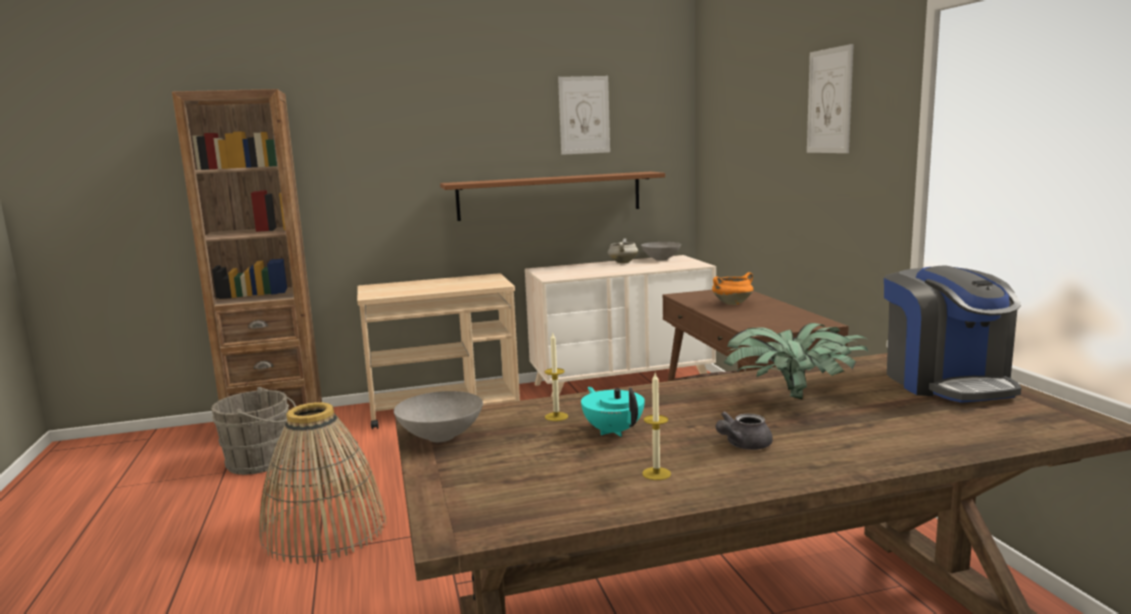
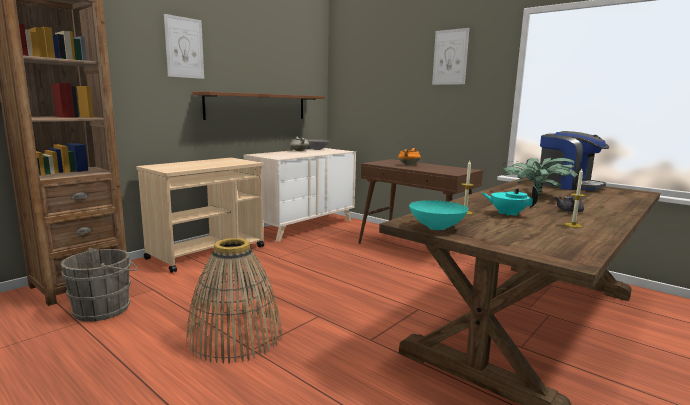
camera: 35 degrees left, 0 degrees up
(442, 437) = (437, 227): grey bowl -> turquoise bowl
(584, 115) = (276, 56): picture -> picture (184, 47)

